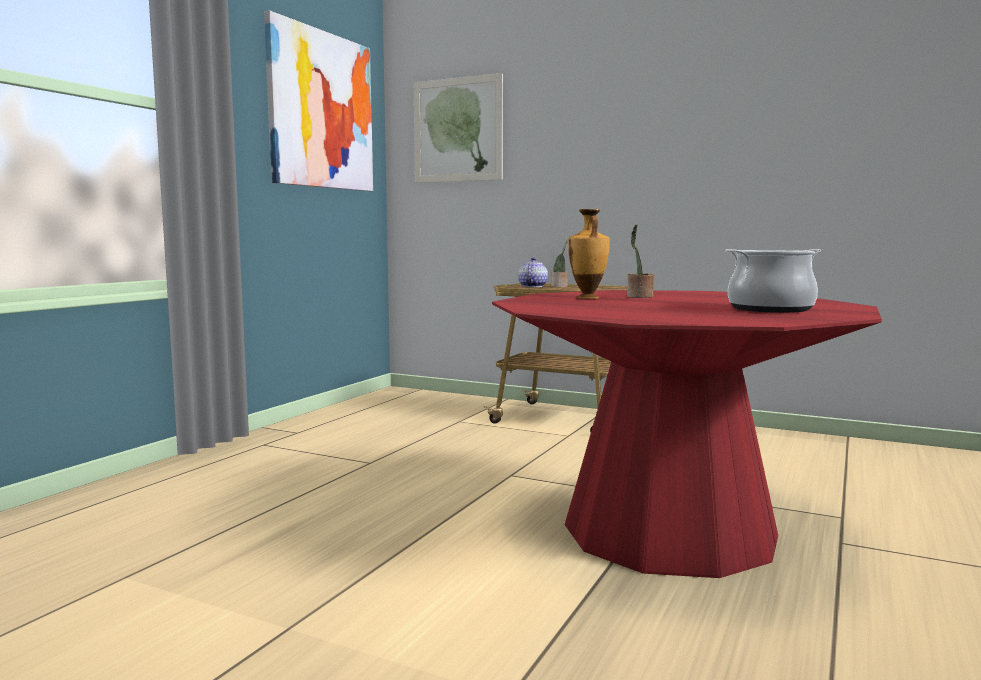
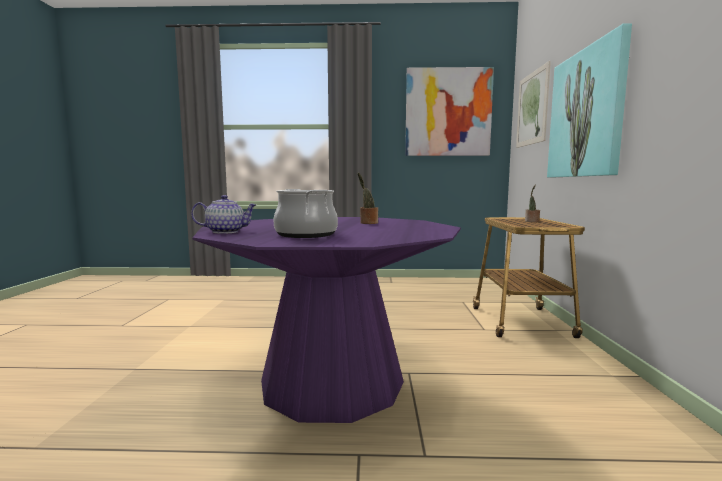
camera: 65 degrees right, 0 degrees up
(532, 286) = (506, 219): teapot -> teapot (226, 232)
(587, 298) = (346, 220): vase -> none
(598, 157) = (586, 114): none -> picture
(669, 530) = (332, 381): red dining table -> purple dining table

